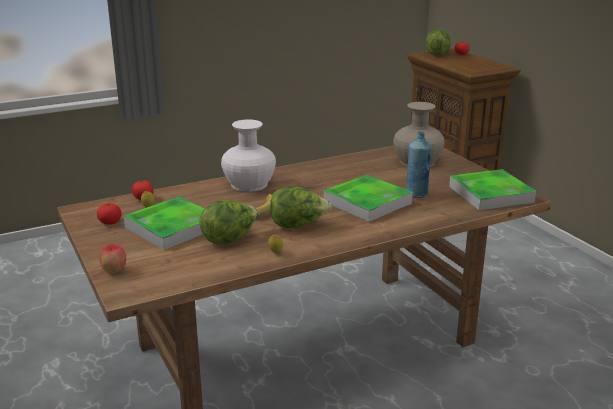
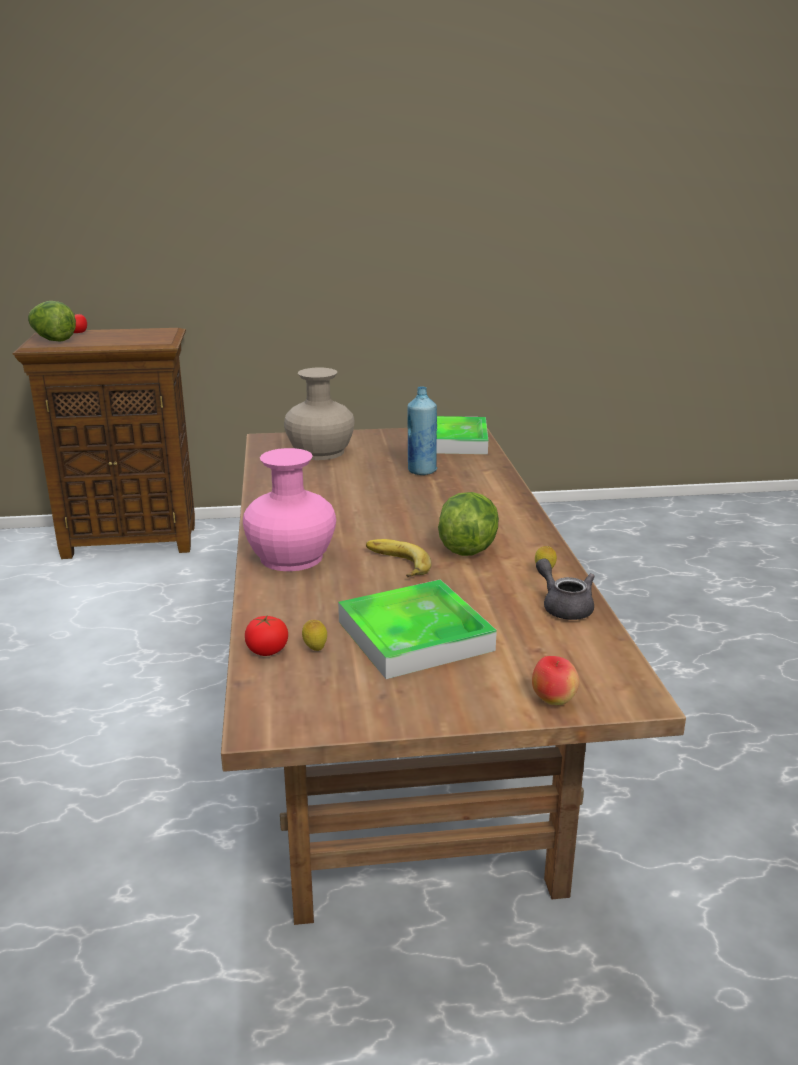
camera: 70 degrees left, 0 degrees up
(110, 222) = (353, 693): tomato -> none
(228, 263) = (564, 607): none -> grey teapot
(229, 239) = (485, 596): lettuce -> none
(249, 184) = (291, 557): white vase -> pink vase
(367, 202) = (424, 498): tray -> none

